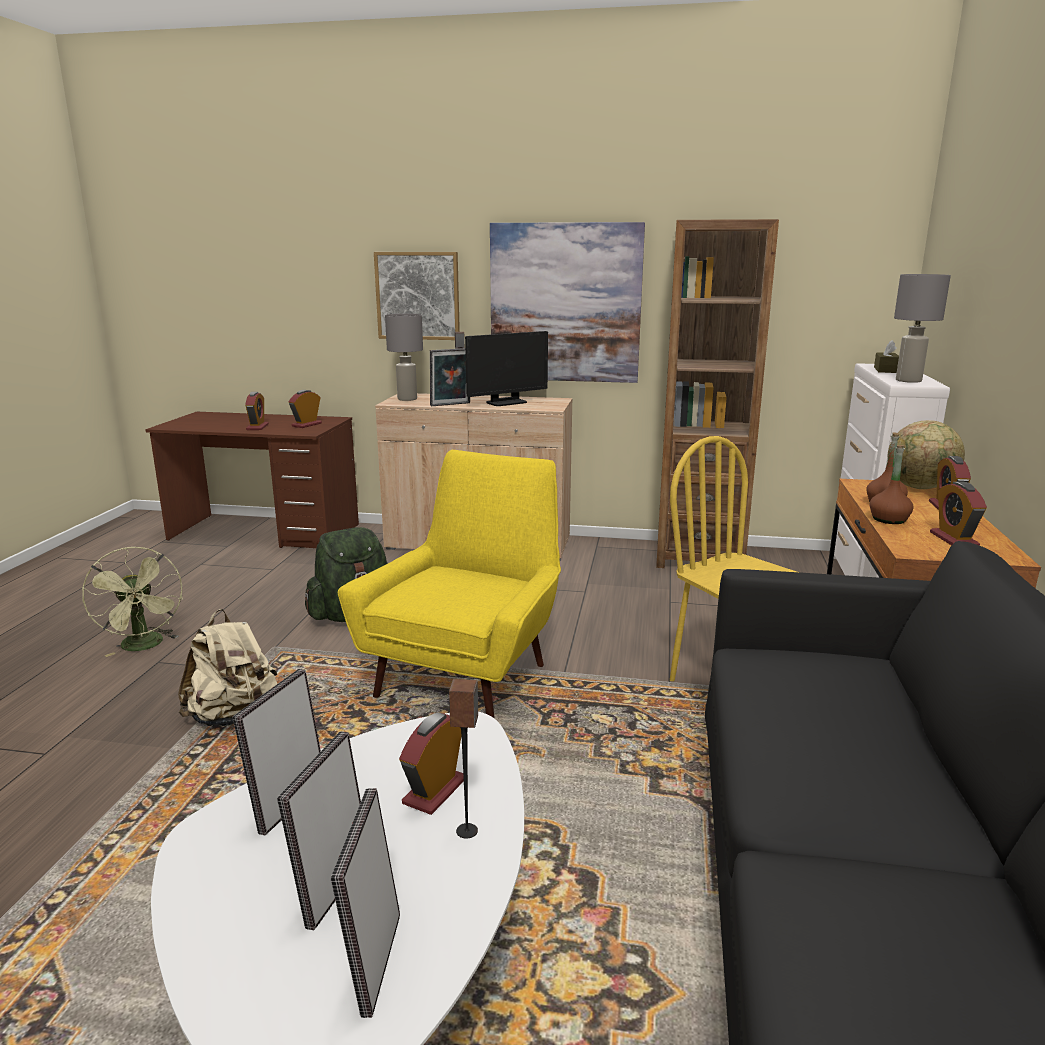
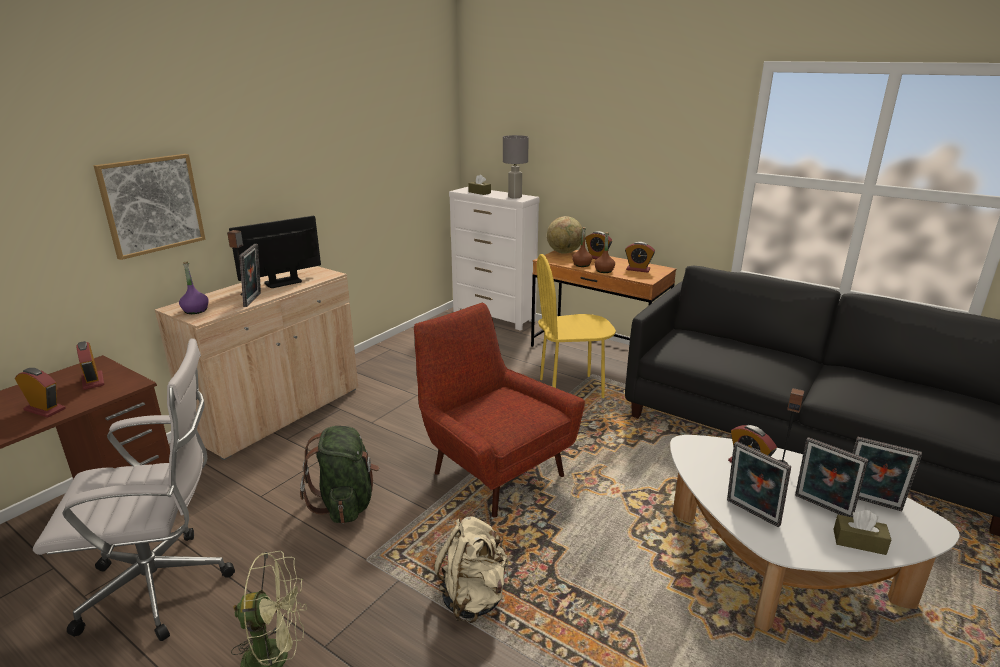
camera: 65 degrees left, 5 degrees up
(216, 583) = (164, 586): none -> white office chair
(234, 938) = (859, 542): none -> brown tissue box
(407, 399) = (195, 310): grey table lamp -> purple bottle
(467, 674) = (493, 470): yellow armchair -> red armchair
(506, 402) = (283, 282): monitor -> monitor turned 120 degrees counterclockwise
(565, 303) = (284, 186): picture -> none
(698, 557) = (411, 344): brown bookcase -> none

